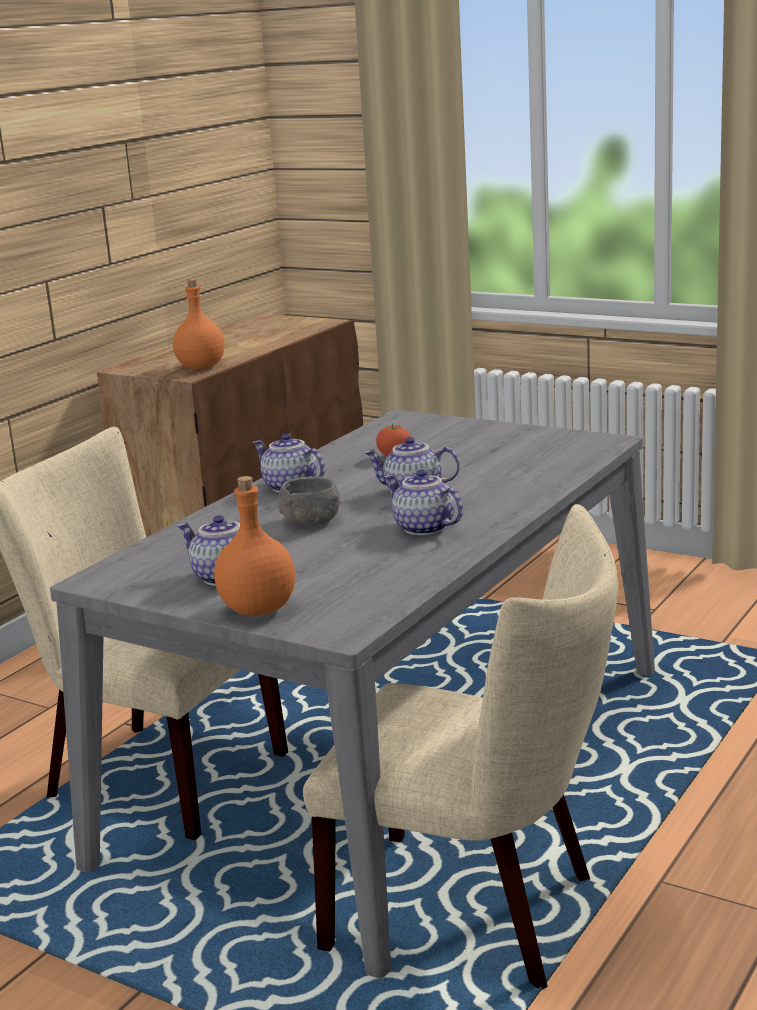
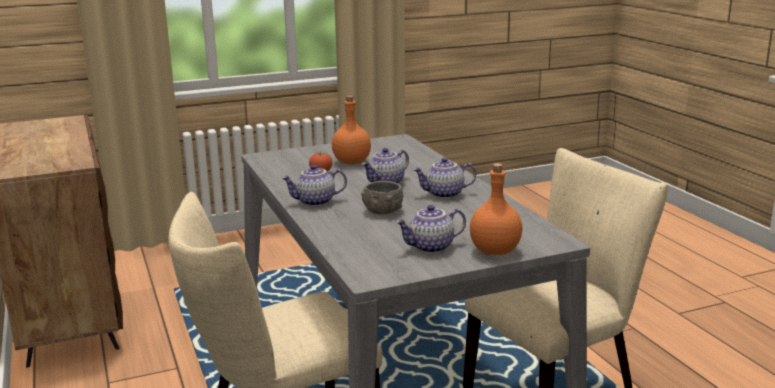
camera: 55 degrees left, 0 degrees up
(202, 367) = (69, 158): orange bottle -> orange bottle (351, 162)

